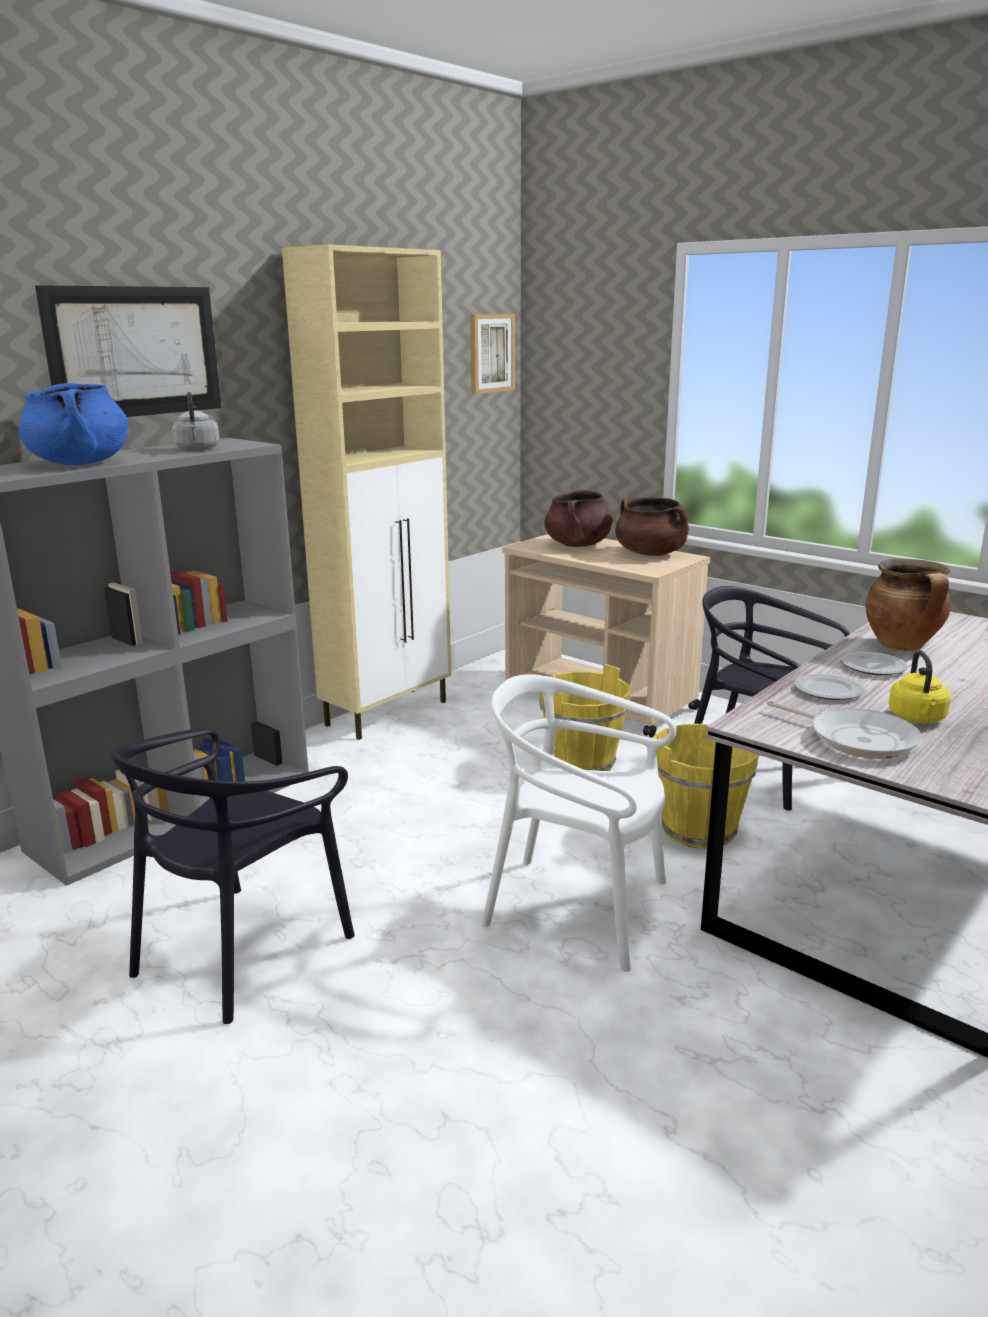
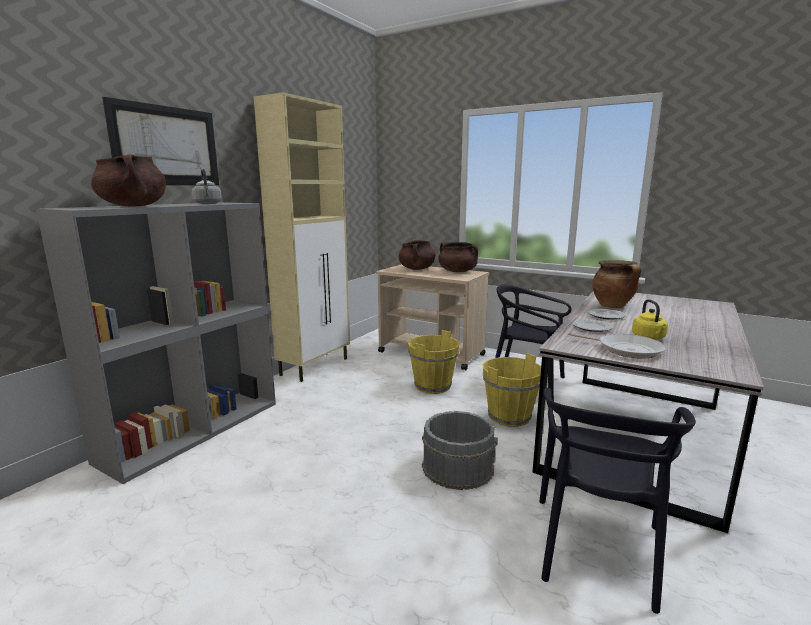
camera: 10 degrees left, 5 degrees down
(80, 463) = (133, 206): blue cooking pot -> brown cooking pot
(242, 951) = (252, 515): black chair -> black chair (596, 548)
(491, 353) = (362, 170): picture -> none
(578, 908) = (458, 467): white chair -> grey bucket

